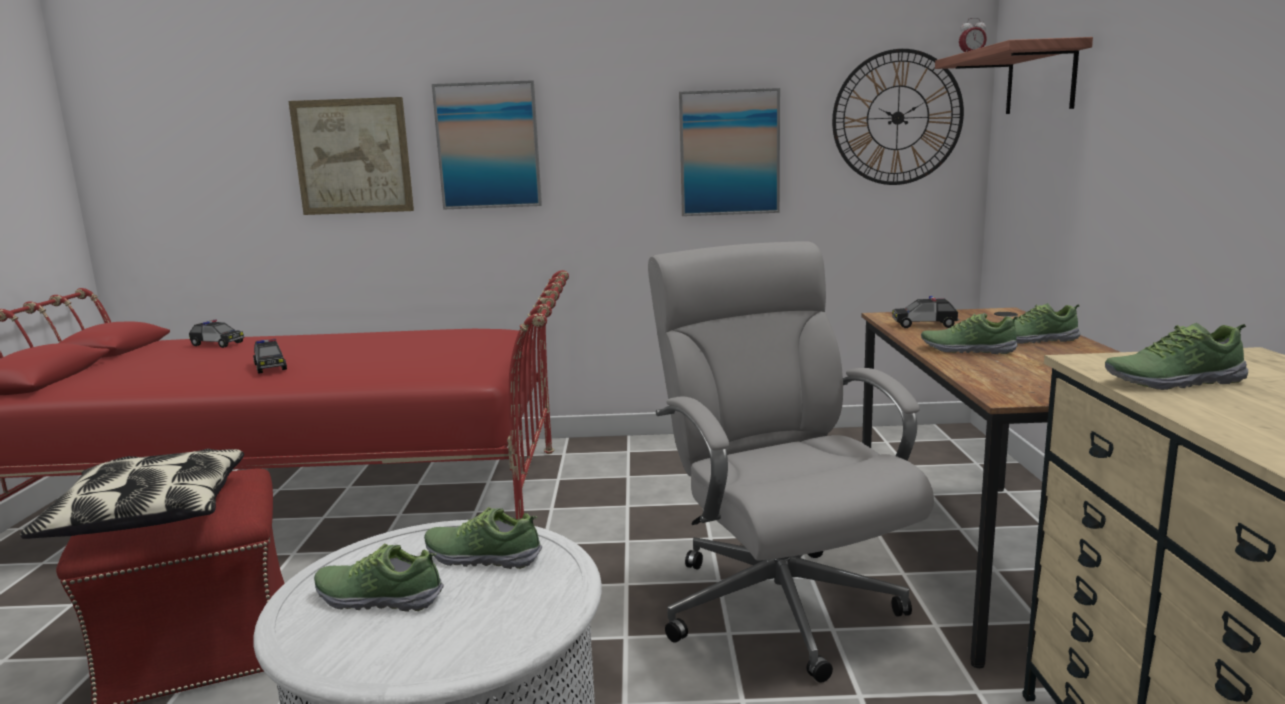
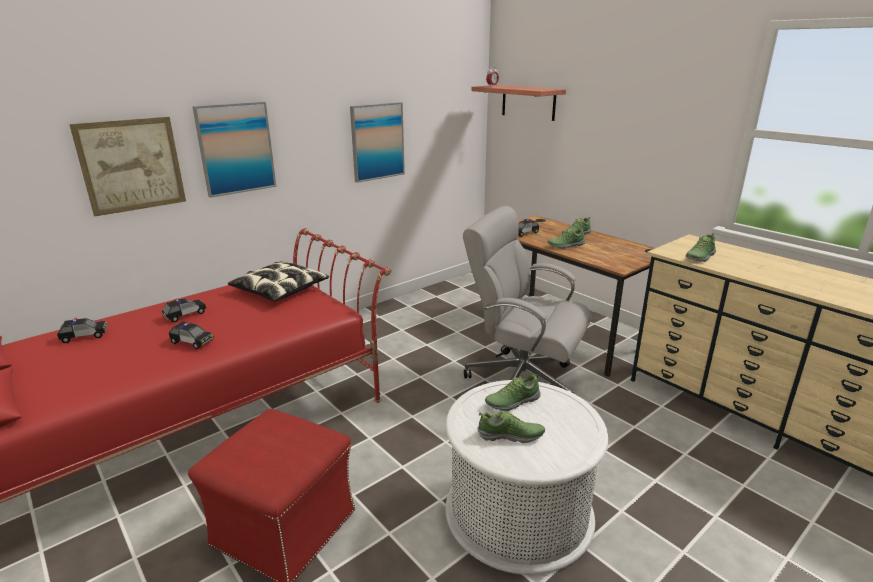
camera: 40 degrees left, 10 degrees up
(148, 513) = (275, 459): pillow -> pillow (280, 290)
(323, 345) = (185, 315): none -> toy car
(379, 597) = (510, 436): shoe -> shoe turned 150 degrees counterclockwise
(897, 118) = (452, 116): wall clock -> none

